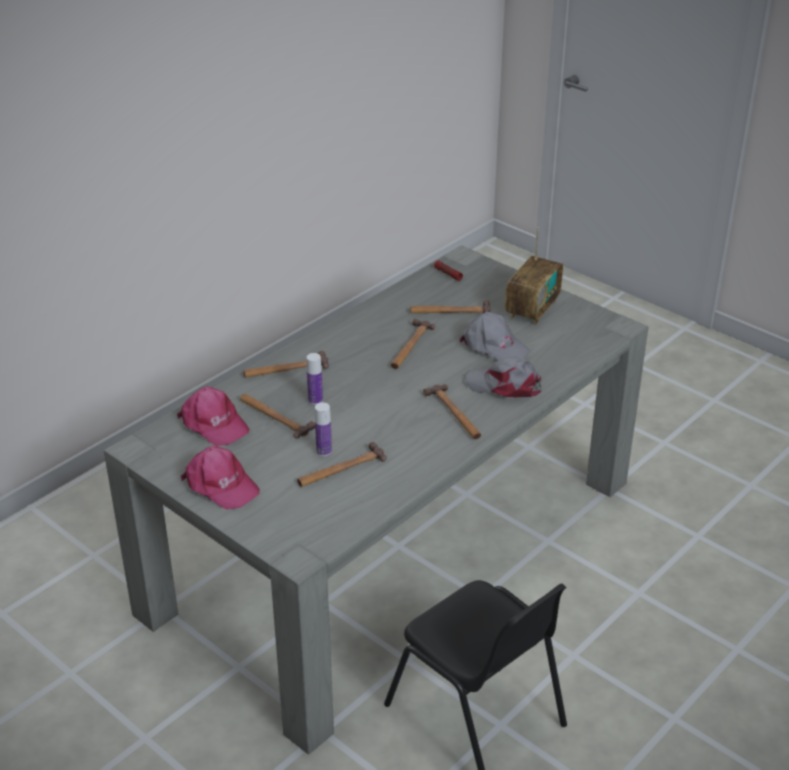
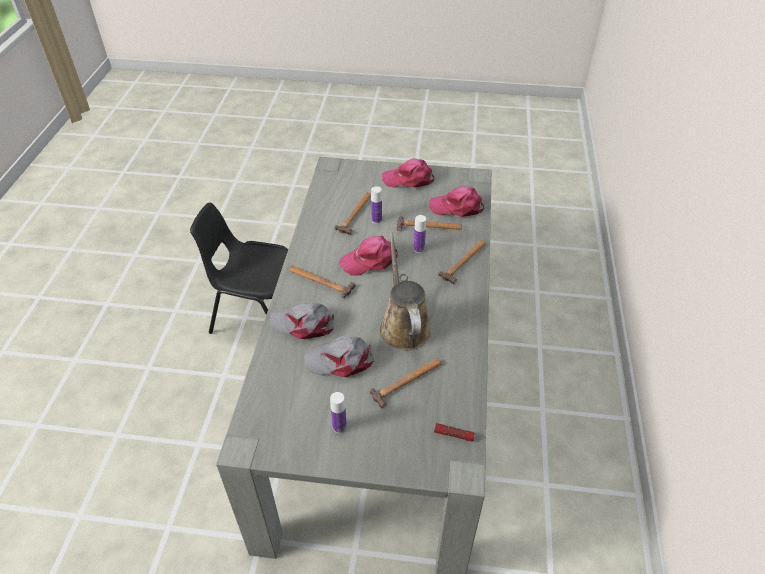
camera: 145 degrees right, 10 degrees up
(380, 412) = (370, 260): none -> pink cap
(409, 346) = (403, 325): hammer -> brown watering can
(505, 385) = (303, 324): grey cap -> grey cap turned 150 degrees counterclockwise
(532, 309) = (339, 427): radio -> bottle

